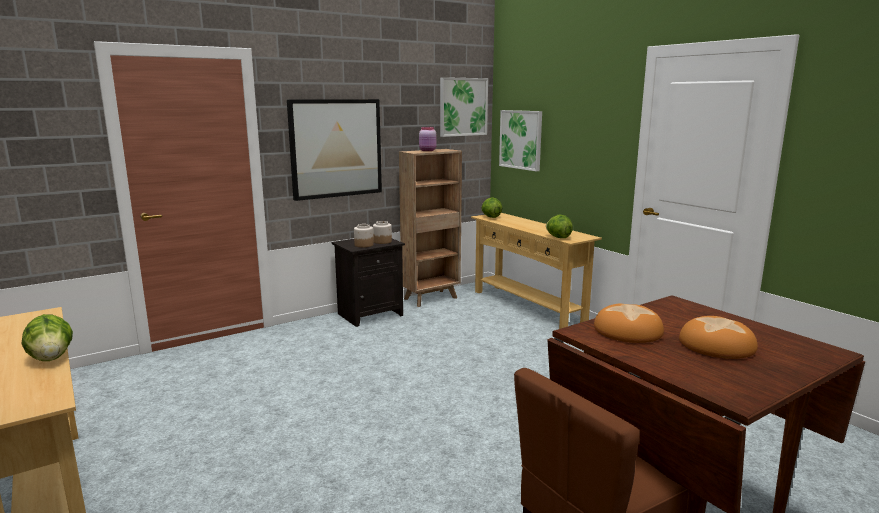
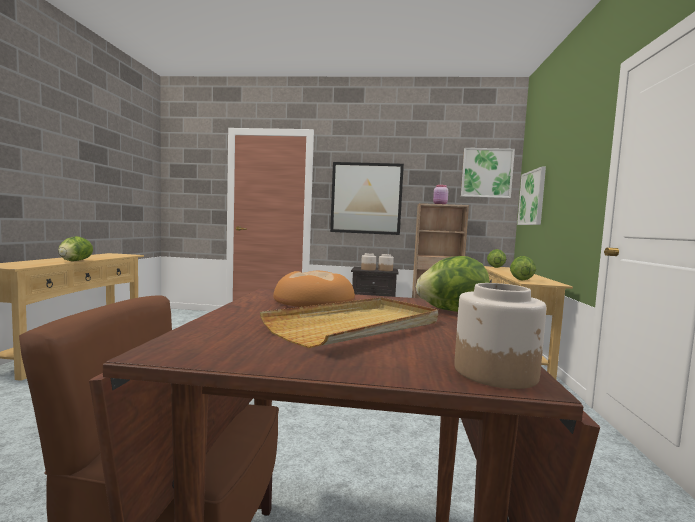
camera: 40 degrees right, 10 degrees down
(698, 311) = (452, 311): none -> lettuce
(717, 345) = (357, 326): bread -> beige tray
(821, 351) = (496, 372): none -> jar

